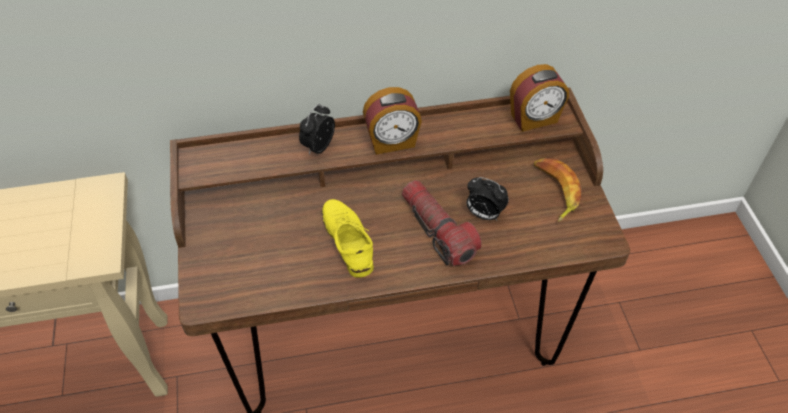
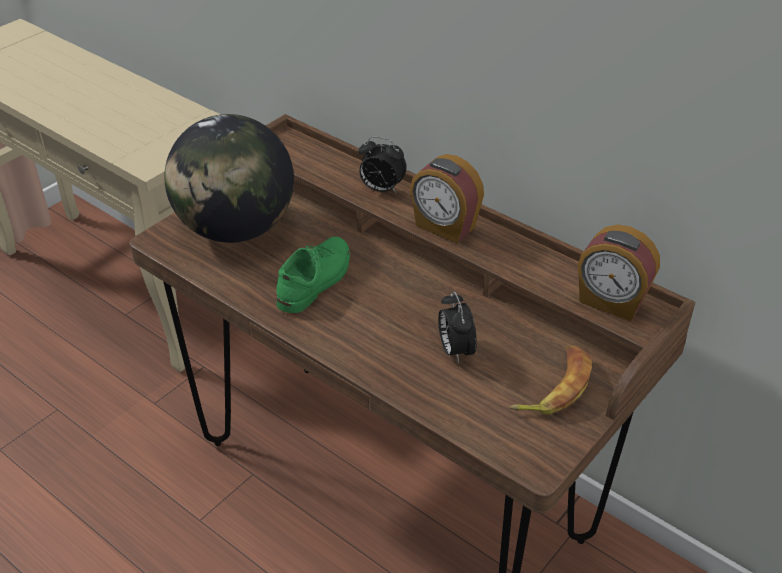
camera: 50 degrees right, 10 degrees down
(243, 250) = (236, 229): none -> globe
(318, 146) = (381, 189): alarm clock -> alarm clock turned 150 degrees counterclockwise
(348, 240) = (315, 280): yellow shoe -> green shoe
(437, 230) = (395, 329): flashlight -> none

